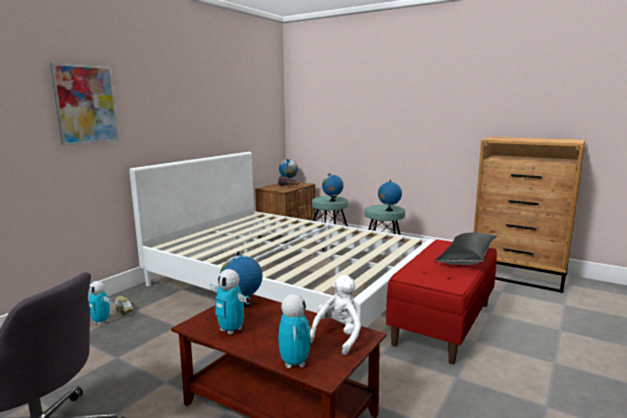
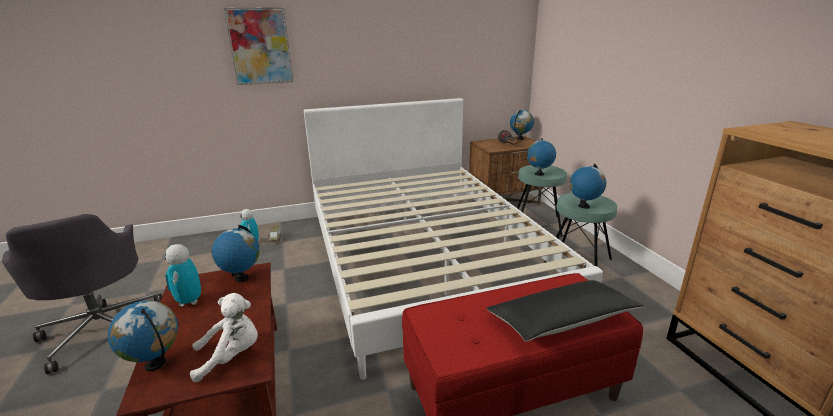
camera: 40 degrees right, 10 degrees up
(294, 363) = (156, 364): toy robot -> globe

